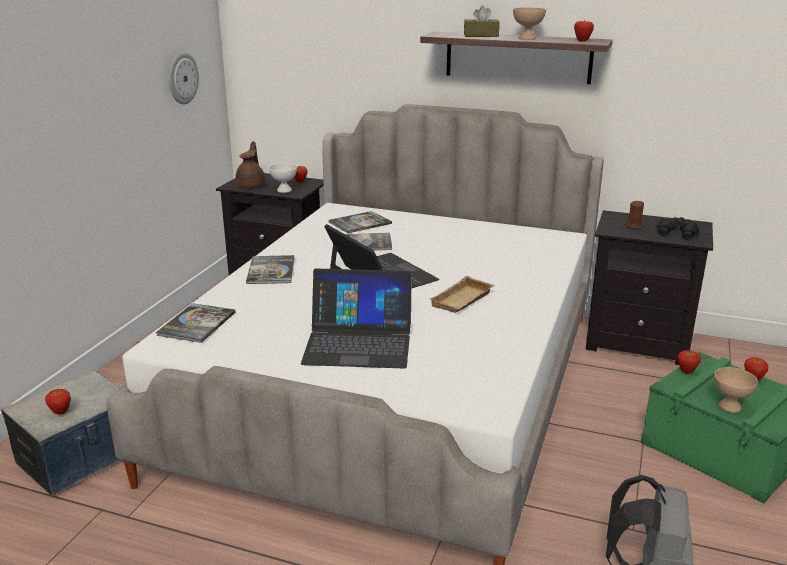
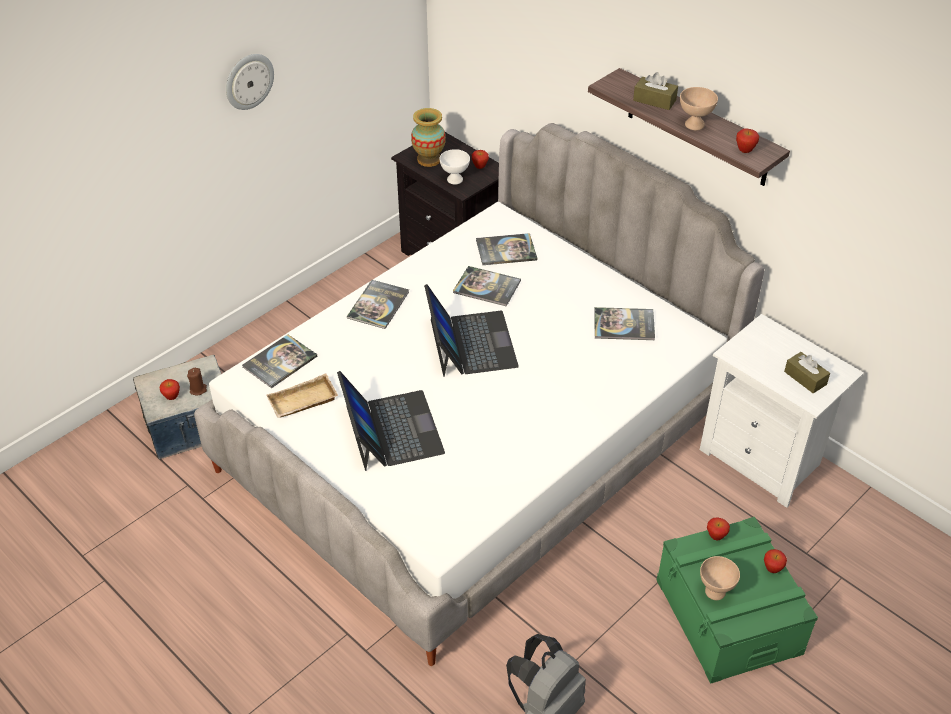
camera: 25 degrees right, 20 degrees up
(182, 78) = (364, 48): wall clock -> wall clock (248, 81)
(251, 185) = (429, 159): brown teapot -> vase
(358, 342) = (392, 430): laptop -> laptop turned 135 degrees counterclockwise
(463, 301) = (517, 405): beige tray -> beige tray (302, 402)
(500, 241) = (624, 325): none -> book
(634, 226) = (767, 353): brown candle -> brown candle (198, 390)
(638, 342) = (764, 459): black nightstand -> white nightstand
(677, 232) = (805, 378): black binoculars -> brown tissue box

